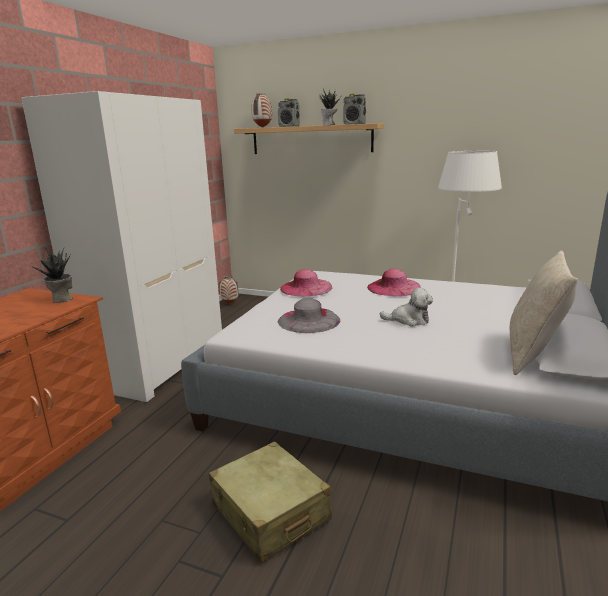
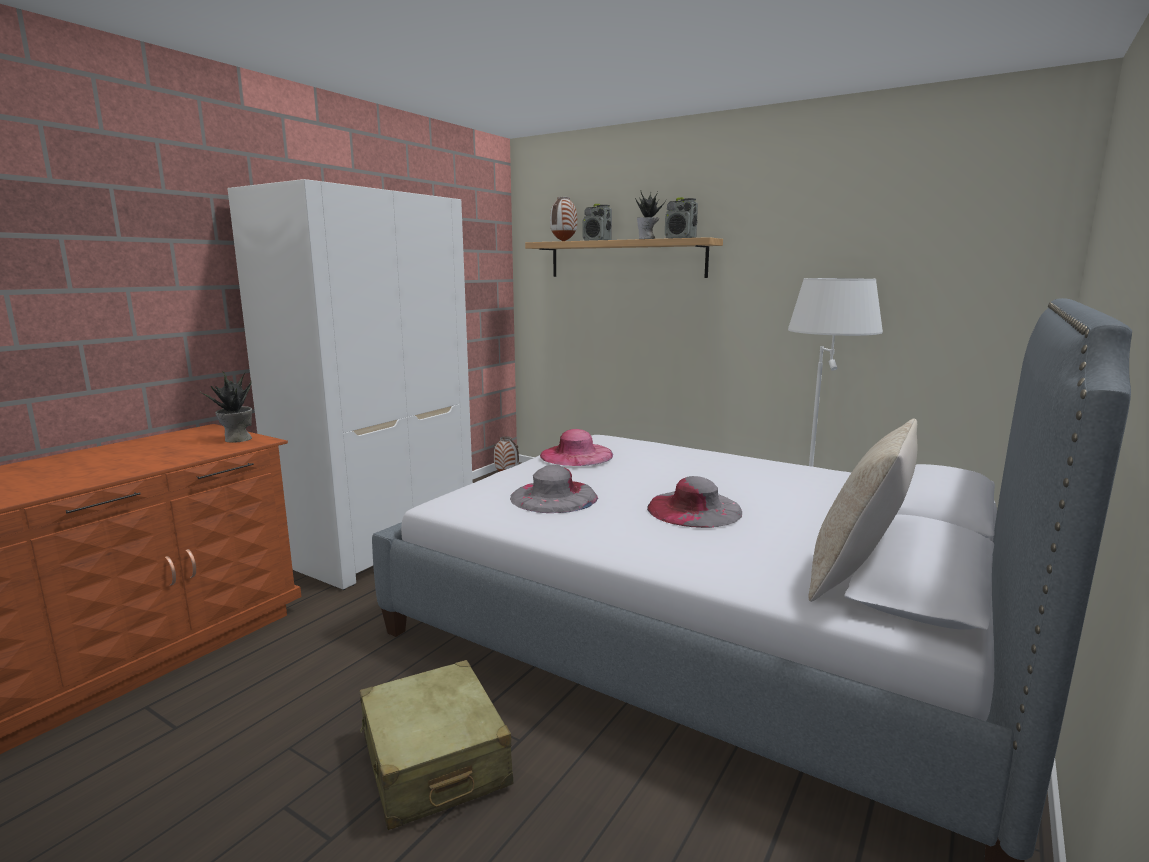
camera: 10 degrees right, 5 degrees down
(394, 287) = (699, 464): pink hat -> none
(409, 320) = (694, 509): plush toy -> grey hat

